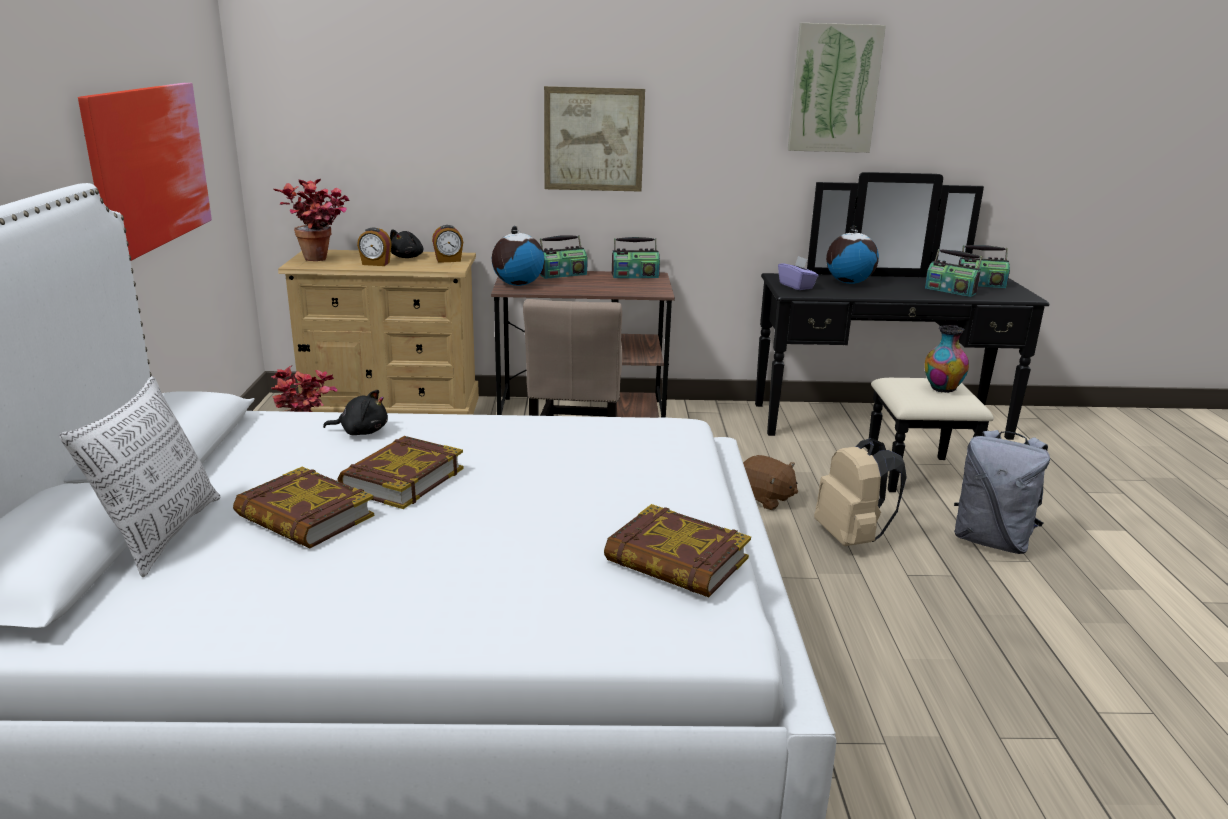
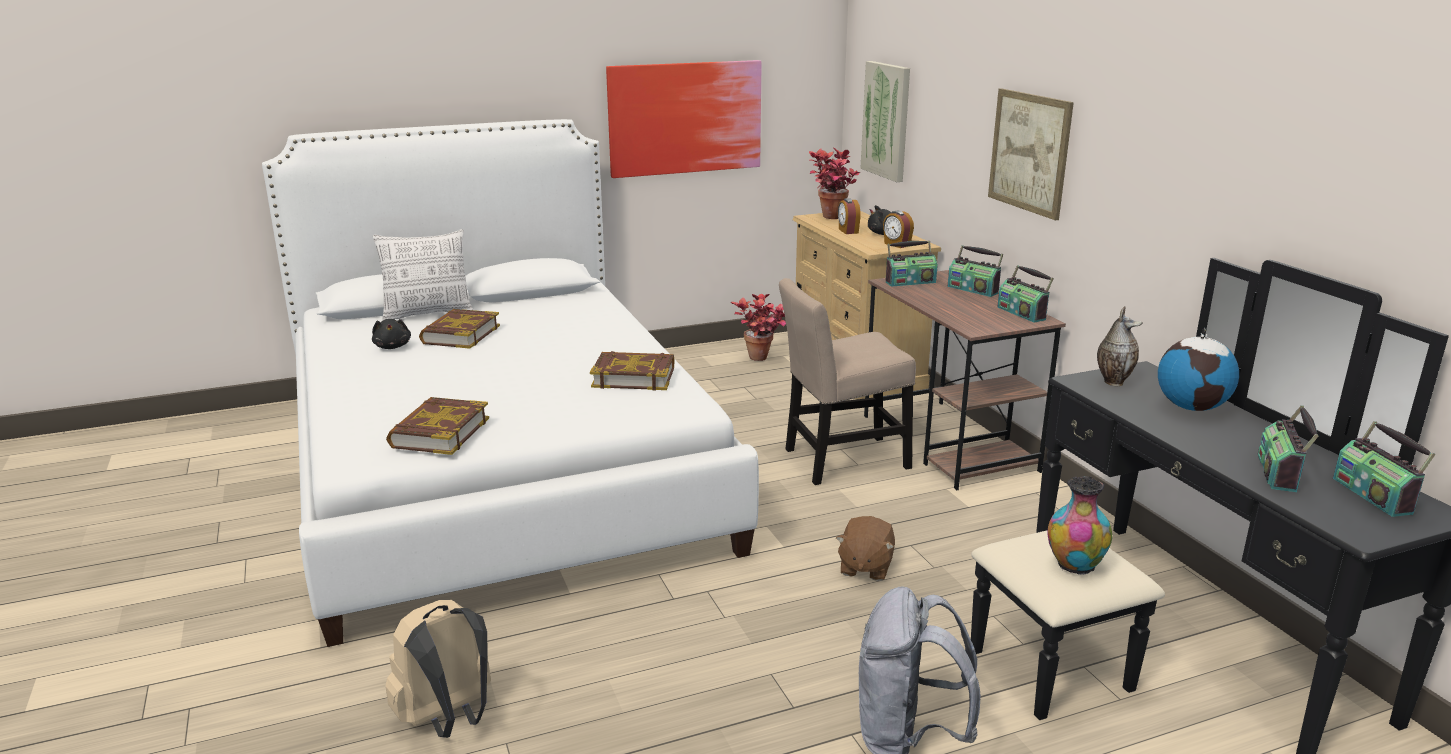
camera: 70 degrees right, 0 degrees up
(361, 432) = (592, 320): black plush toy -> black plush toy (392, 346)
(402, 479) = (524, 344): book -> book (633, 377)
(517, 284) = (910, 282): globe -> radio
(796, 286) = (1113, 381): purple tissue box -> vase
(834, 88) = (1259, 130): picture -> picture (887, 120)
(852, 538) = (824, 630): beige backpack -> beige backpack (448, 719)

